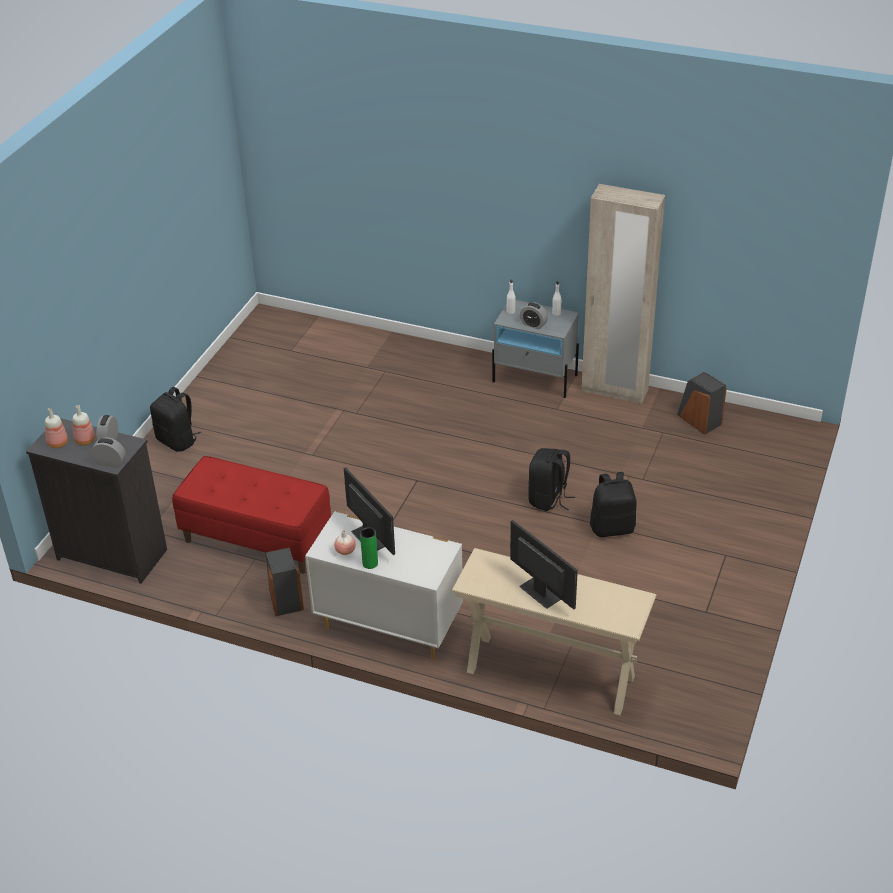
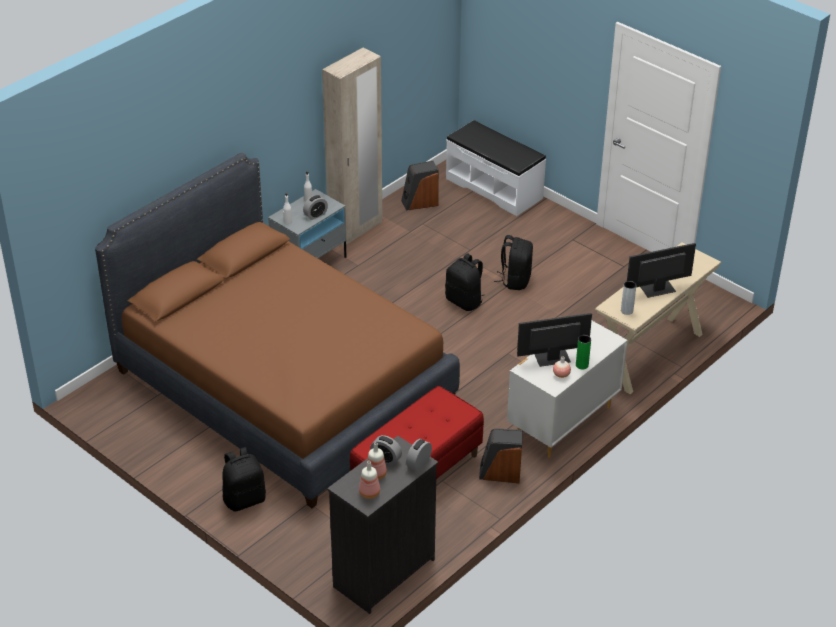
camera: 70 degrees left, 0 degrees up
(342, 417) = (283, 385): none -> brown bed
(482, 574) = (627, 311): none -> grey vase
(773, 467) = (494, 188): none -> white bench

